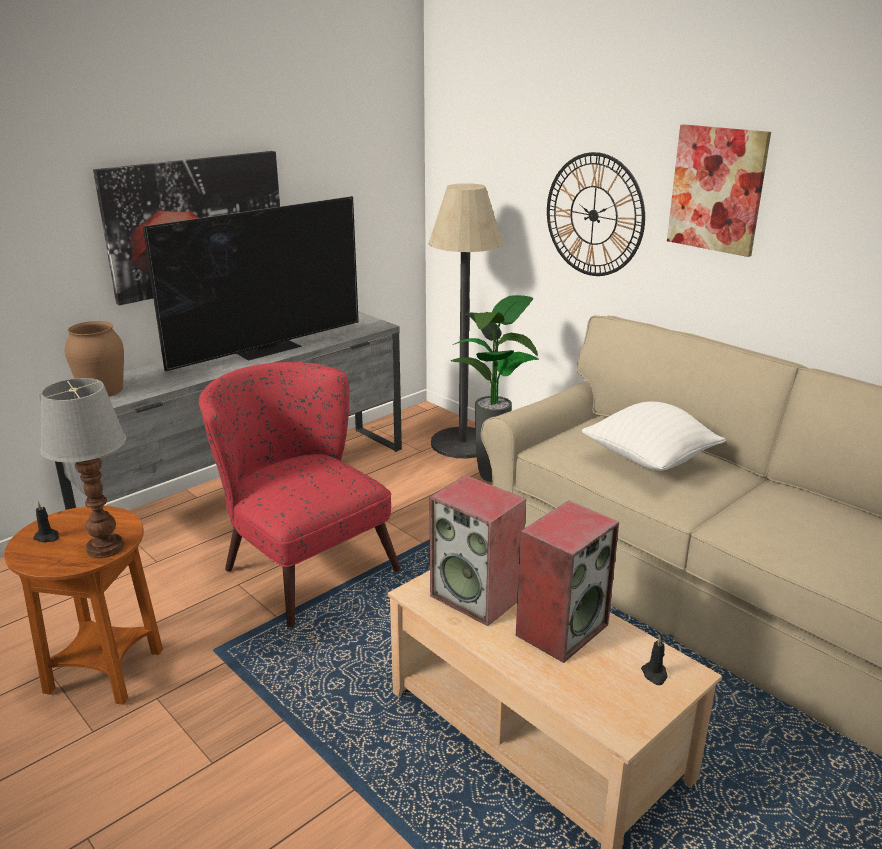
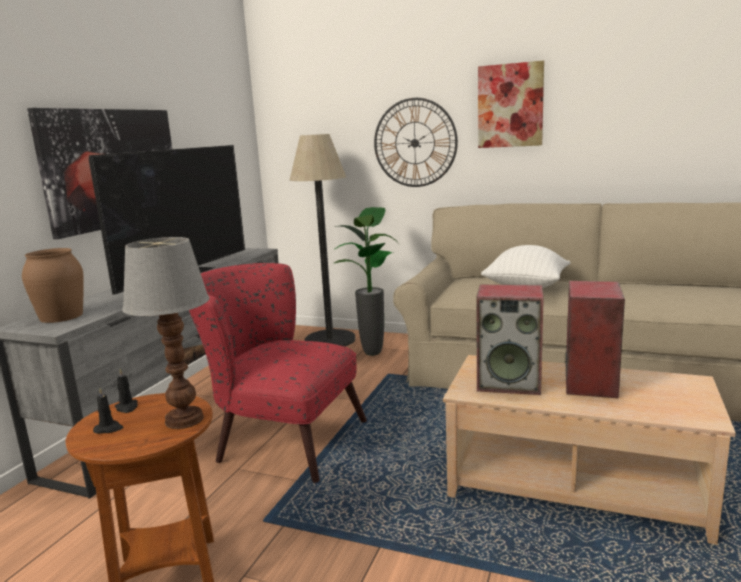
camera: 25 degrees left, 10 degrees down
(654, 675) = (678, 387): black candle -> black candle (127, 407)

